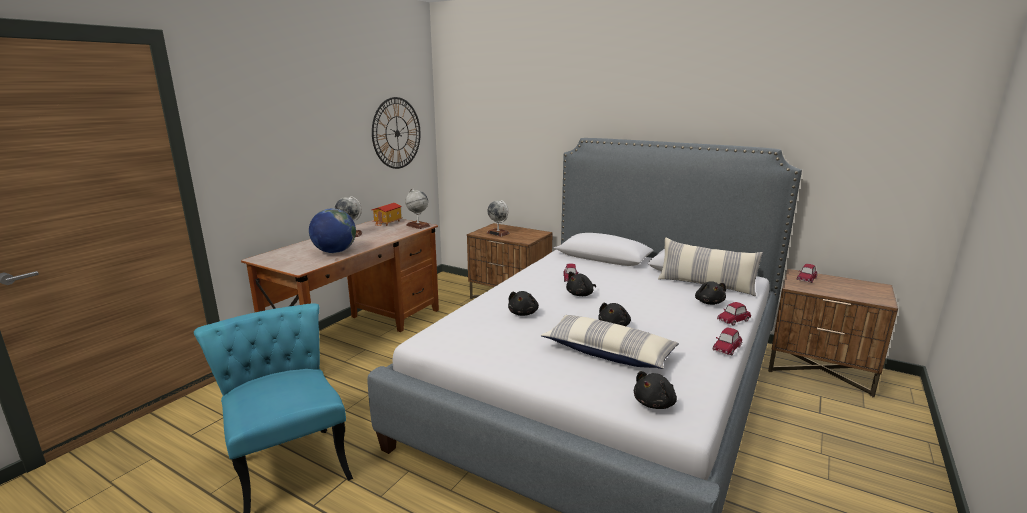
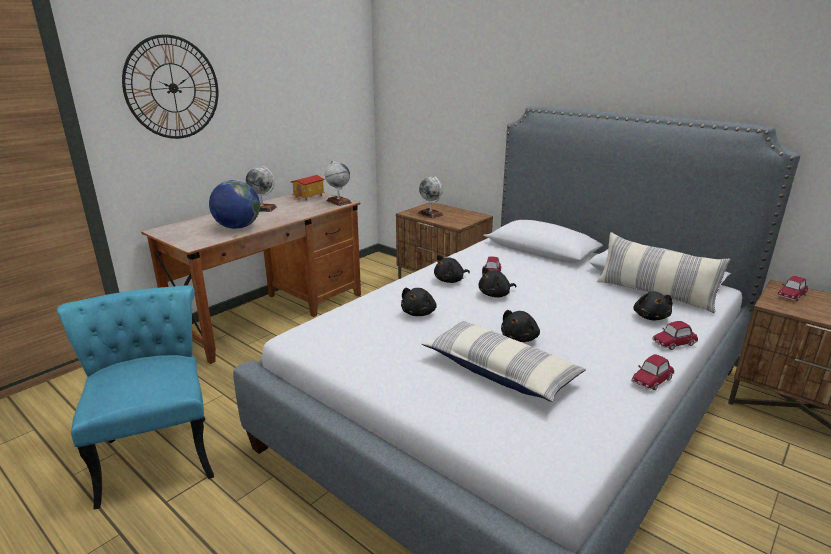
camera: 10 degrees right, 5 degrees up
(397, 133) = (325, 97): wall clock -> wall clock (173, 88)
(655, 403) = (532, 445): black plush toy -> black plush toy (450, 280)

